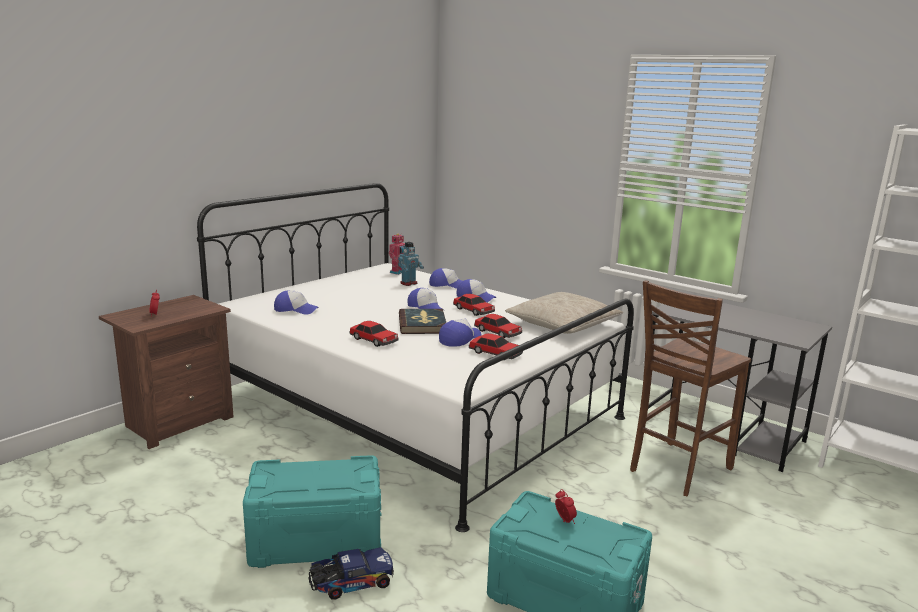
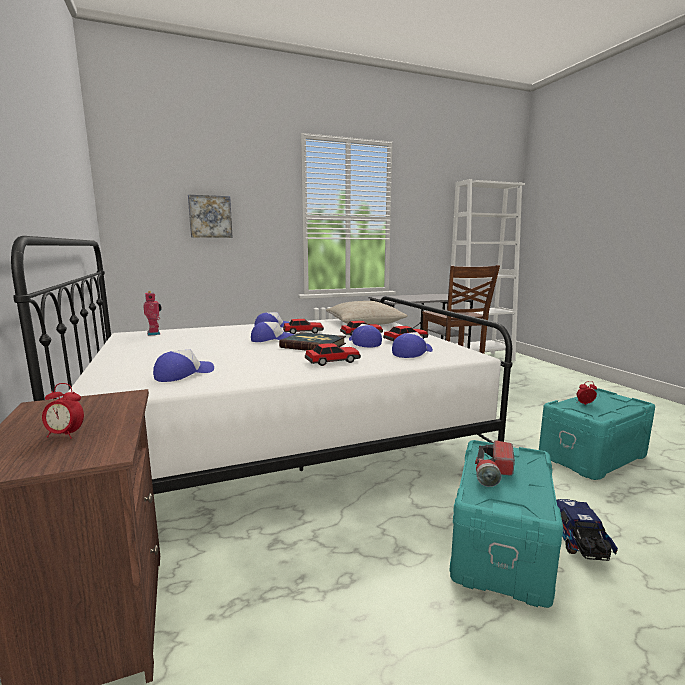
camera: 60 degrees left, 5 degrees down
(318, 472) = (493, 472): none -> flashlight
(409, 283) = (195, 335): toy robot -> none
(448, 285) = (226, 328): cap -> cap (412, 352)
(521, 157) = (210, 216): none -> picture

